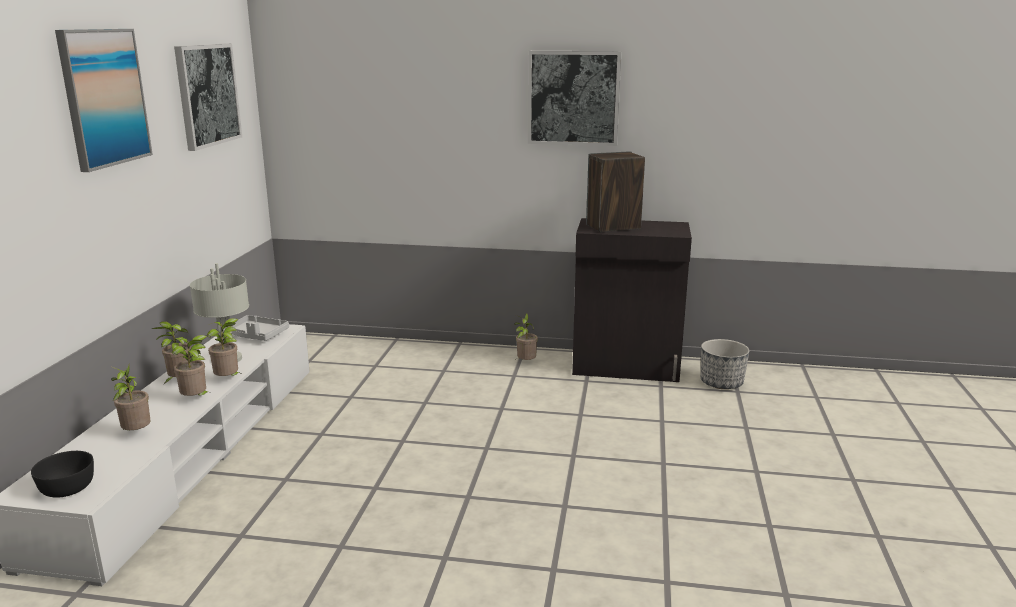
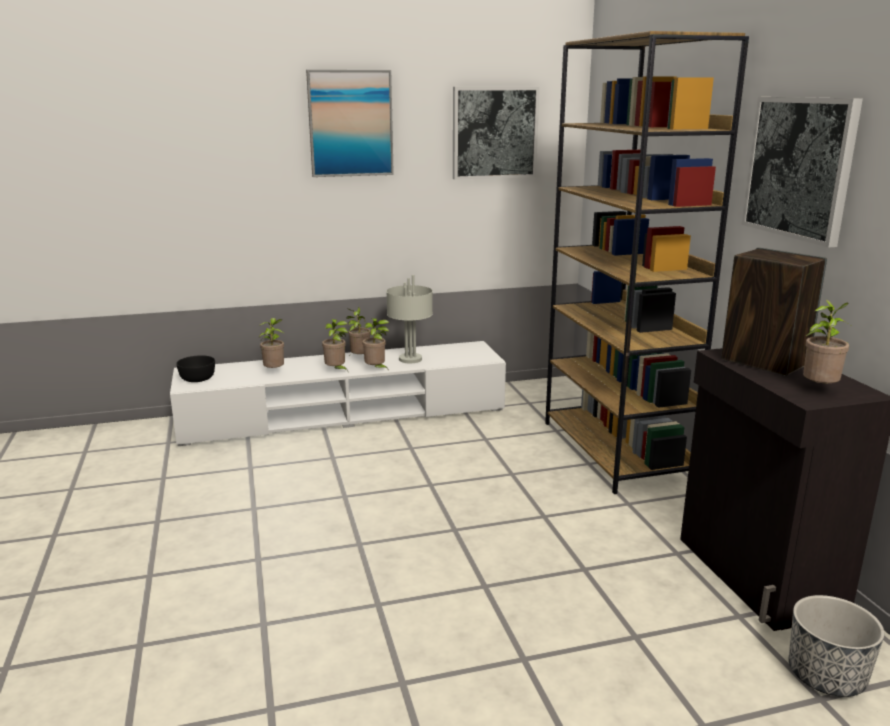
camera: 65 degrees right, 0 degrees up
(257, 335) = (464, 354): grey tray -> none
(436, 356) = (615, 451): none -> brown bookcase
(525, 363) = (668, 502): potted plant -> potted plant (818, 390)

